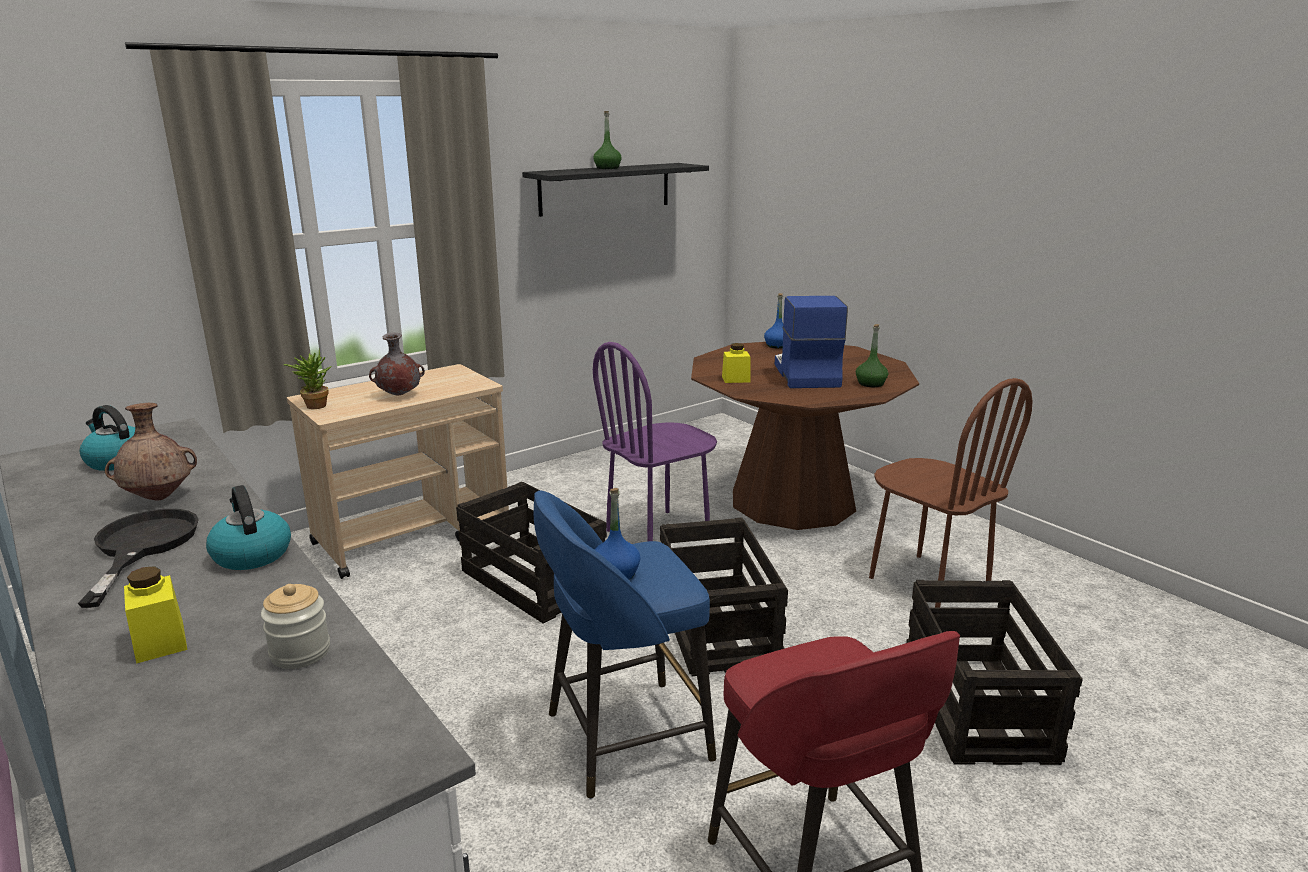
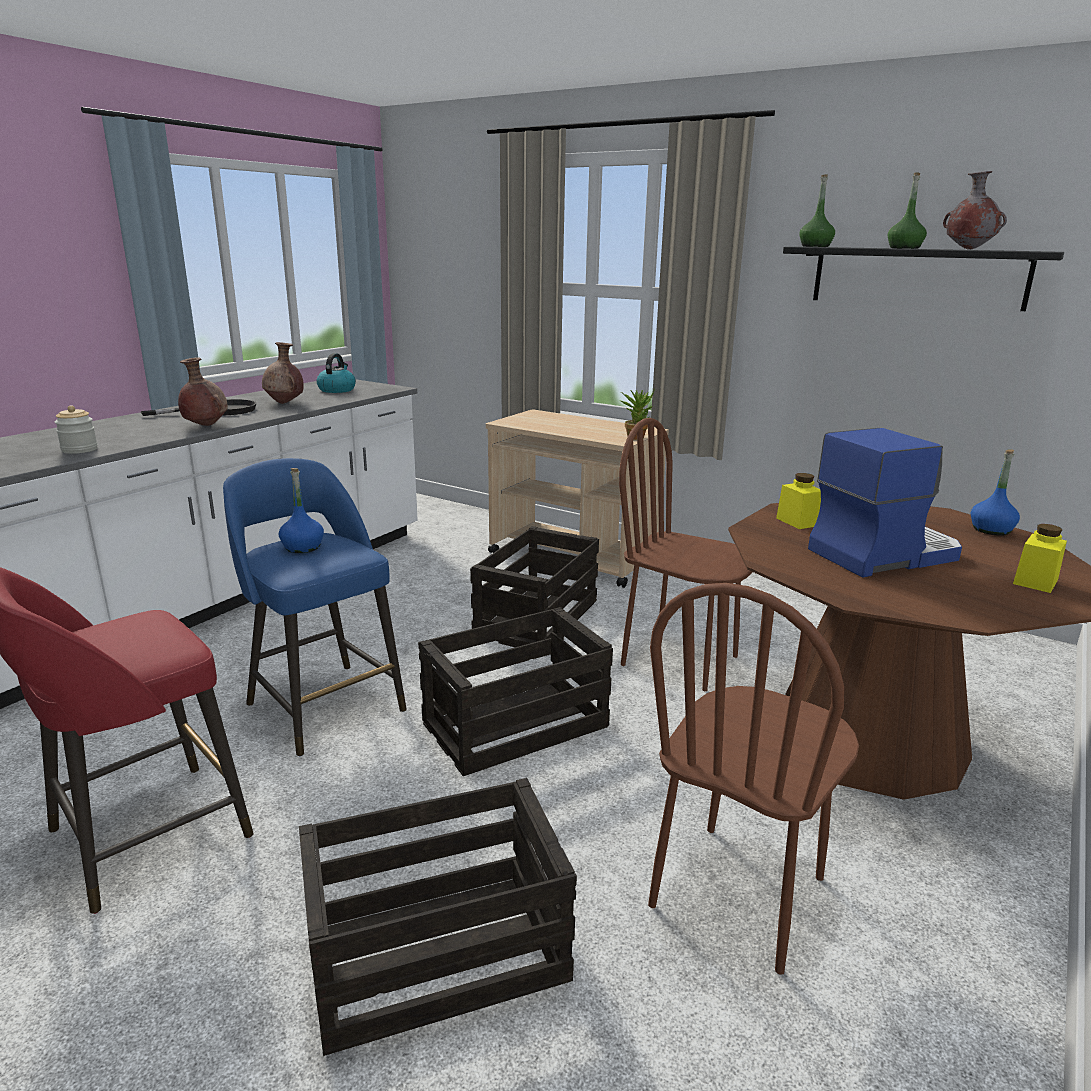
camera: 70 degrees right, 0 degrees up
(160, 642) = (104, 430): yellow jar -> yellow jar (1035, 582)
(251, 554) = (205, 426): kettle -> brown vase
(314, 405) = (521, 416): potted plant -> potted plant (636, 437)
(399, 395) = (565, 428): grey vase -> grey vase (968, 249)
(658, 534) = (680, 660): purple chair -> brown chair
(870, 384) = (915, 596): green bottle -> green bottle (815, 246)

